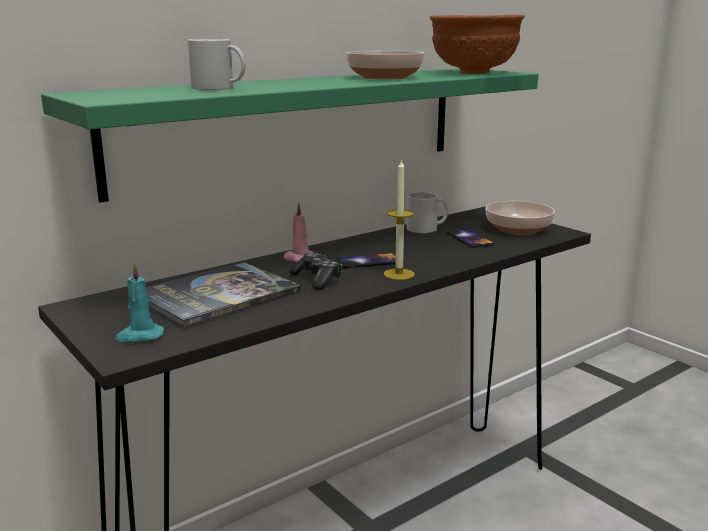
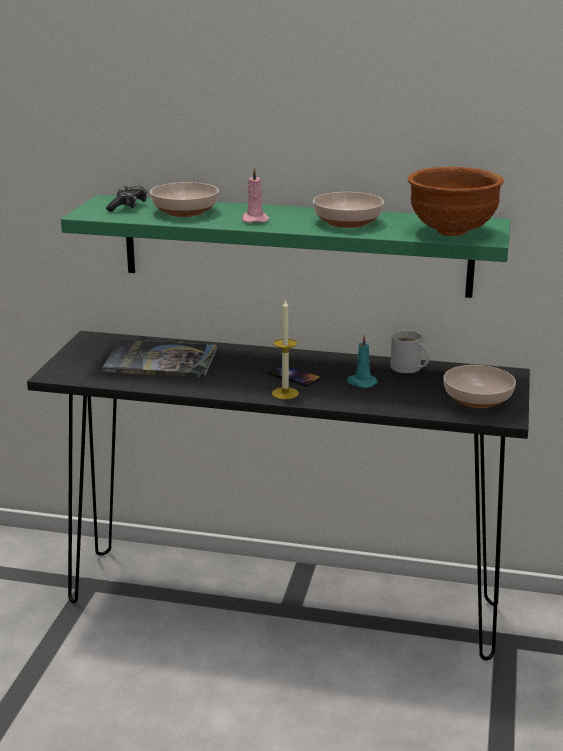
camera: 50 degrees right, 5 degrees up
(139, 336) = (78, 368): turquoise candle -> turquoise candle (361, 383)
(216, 88) = (185, 211): white mug -> bowl
(298, 258) = (261, 356): pink candle -> pink candle (254, 220)
(317, 279) = (232, 375): game controller -> game controller (128, 207)
(469, 239) = (413, 390): phone -> none

